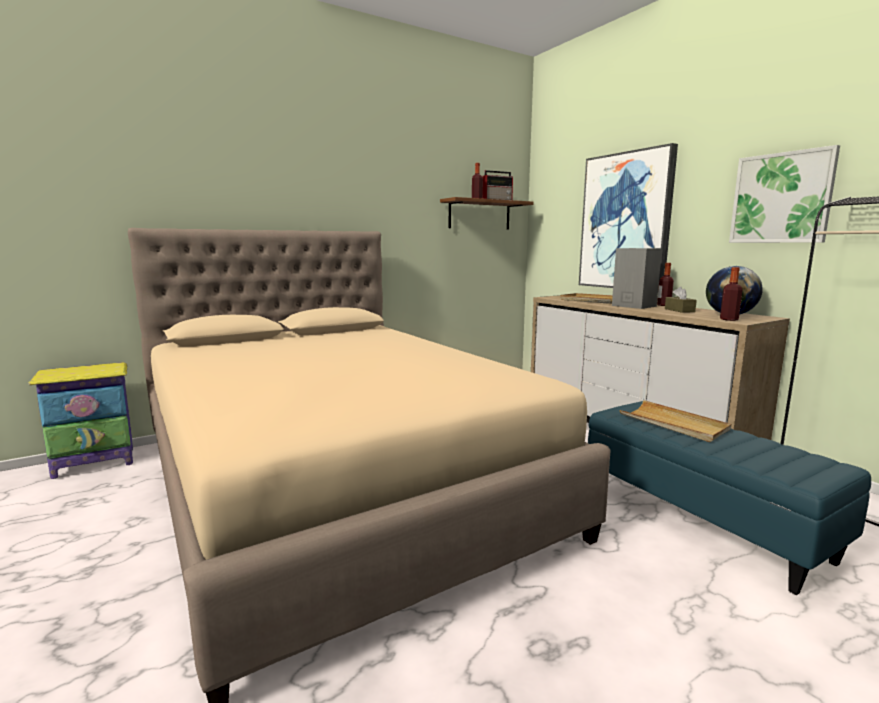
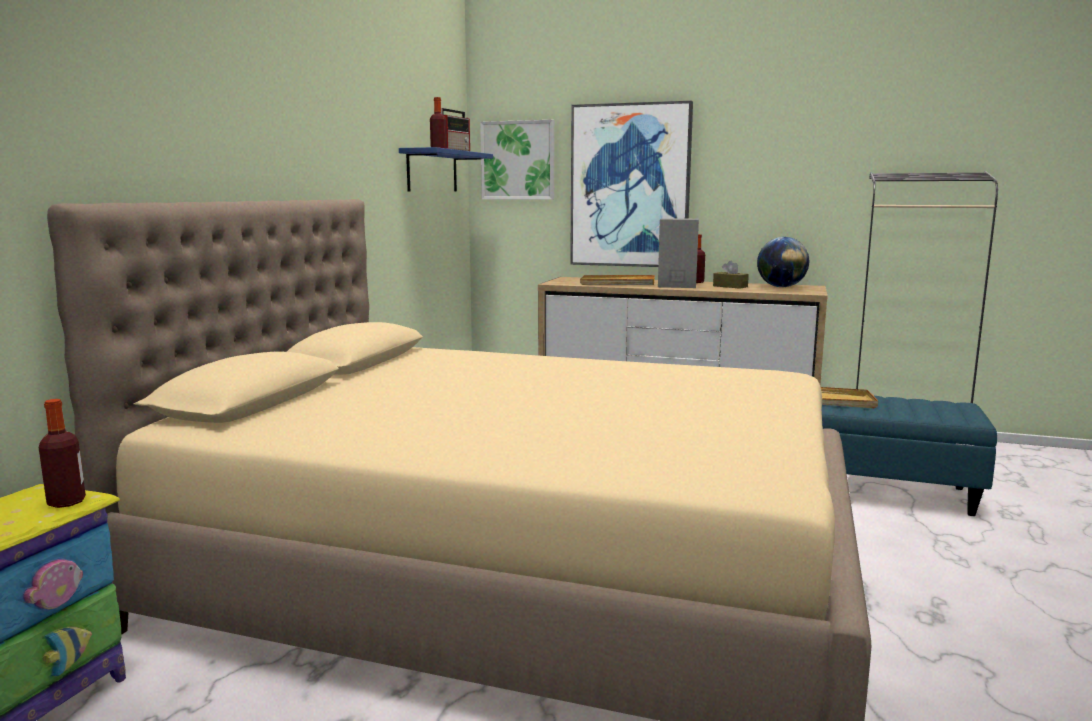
camera: 40 degrees left, 0 degrees up
(479, 215) = (432, 171): brown shelf -> blue shelf
(729, 319) = (798, 291): bottle -> bottle (66, 502)
(781, 198) = (808, 169): picture -> picture (518, 160)

